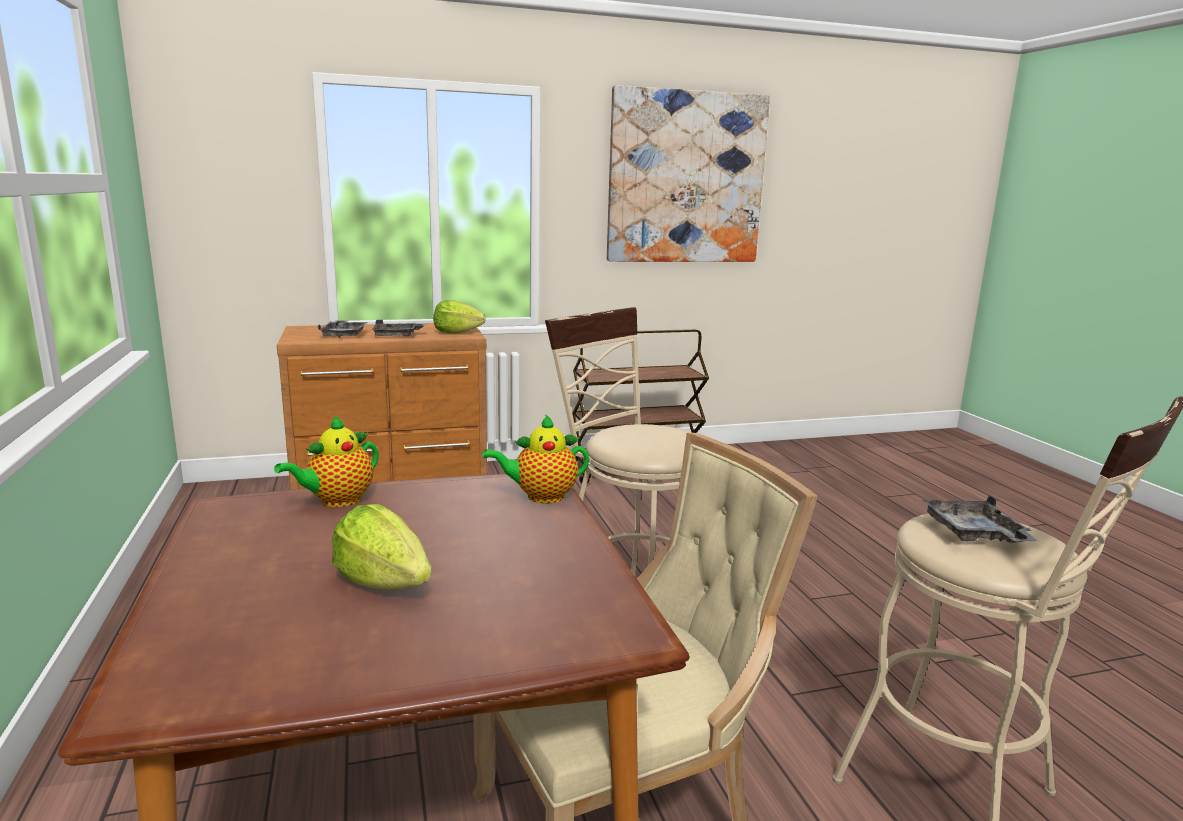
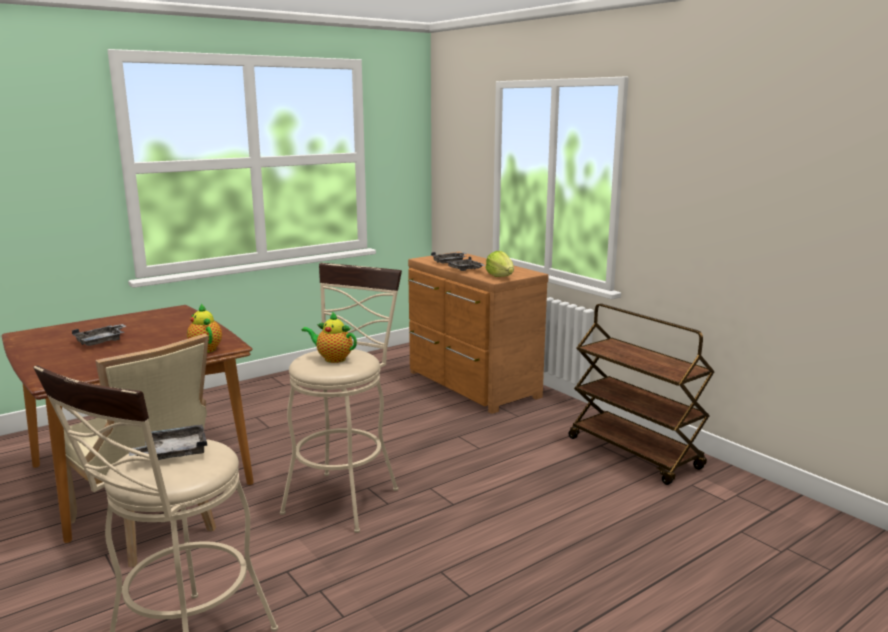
camera: 70 degrees right, 0 degrees up
(337, 501) = (188, 321): teapot -> teapot (332, 359)
(384, 582) = (102, 341): lettuce -> grey tray
(686, 178) = (757, 163): picture -> none

